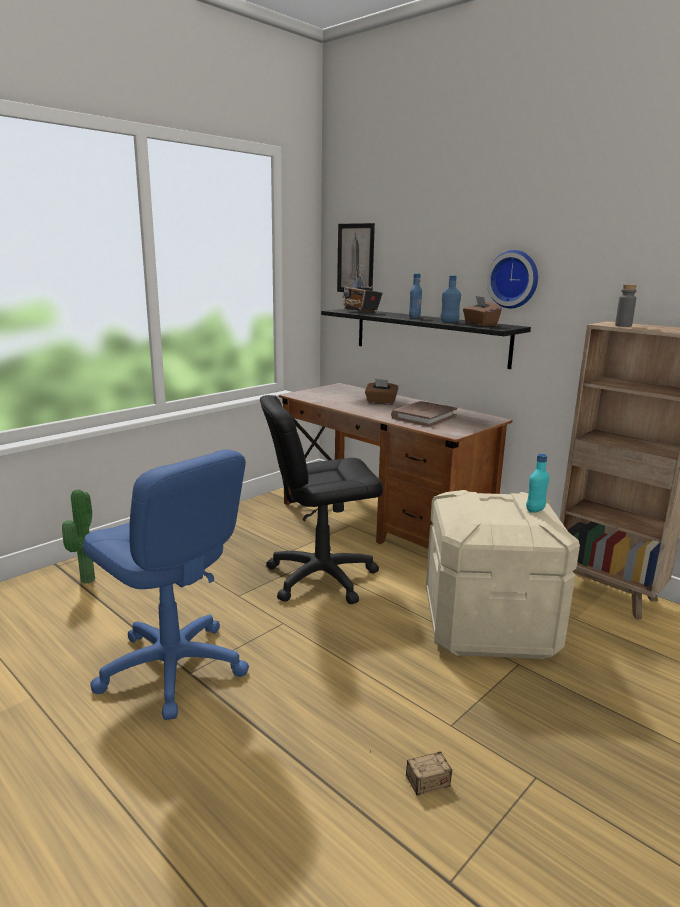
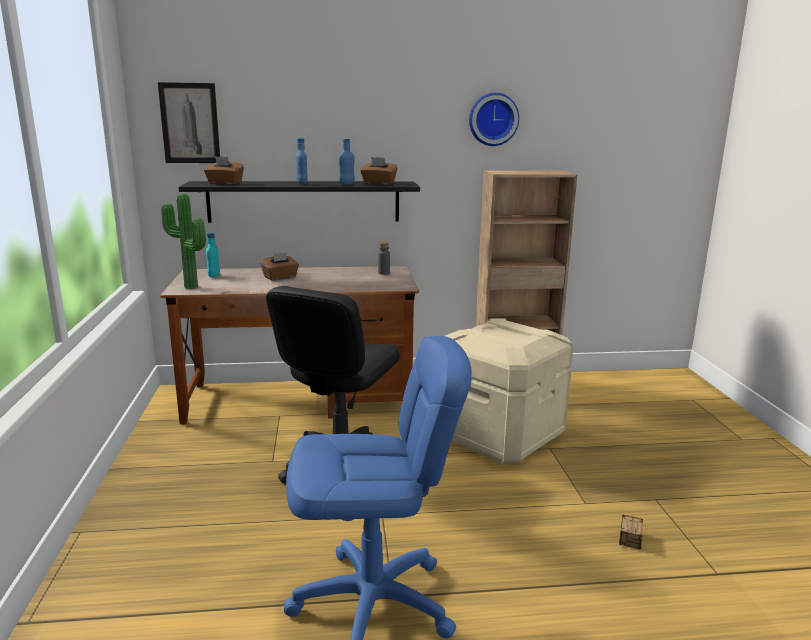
camera: 50 degrees left, 0 degrees up
(85, 580) = (107, 610): potted plant -> potted plant (189, 287)
(361, 311) = (224, 183): radio -> brown tissue box
(424, 417) = (349, 280): brown book -> none
(514, 279) = (393, 139): wall clock -> wall clock (493, 119)
(535, 510) = (524, 327): turquoise bottle -> turquoise bottle (214, 276)
(623, 326) = (514, 172): grey bottle -> grey bottle (383, 273)

